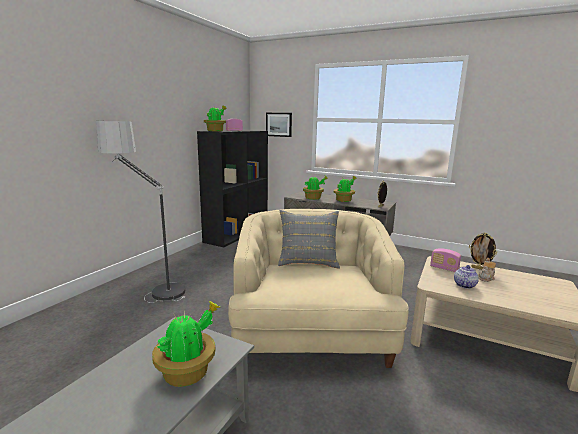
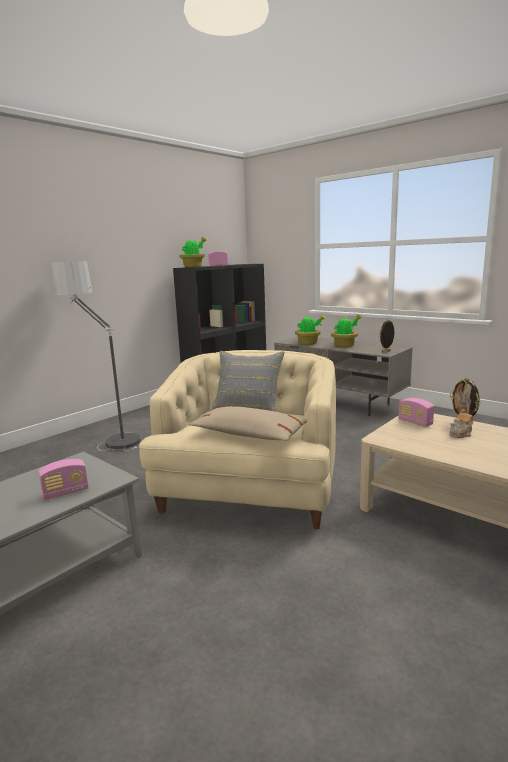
camera: 15 degrees right, 0 degrees up
(188, 372) = (65, 492): potted plant -> radio
(279, 124) = (277, 255): picture -> none
(332, 289) = (249, 434): none -> beige pillow
(464, 285) = (423, 440): teapot -> none

